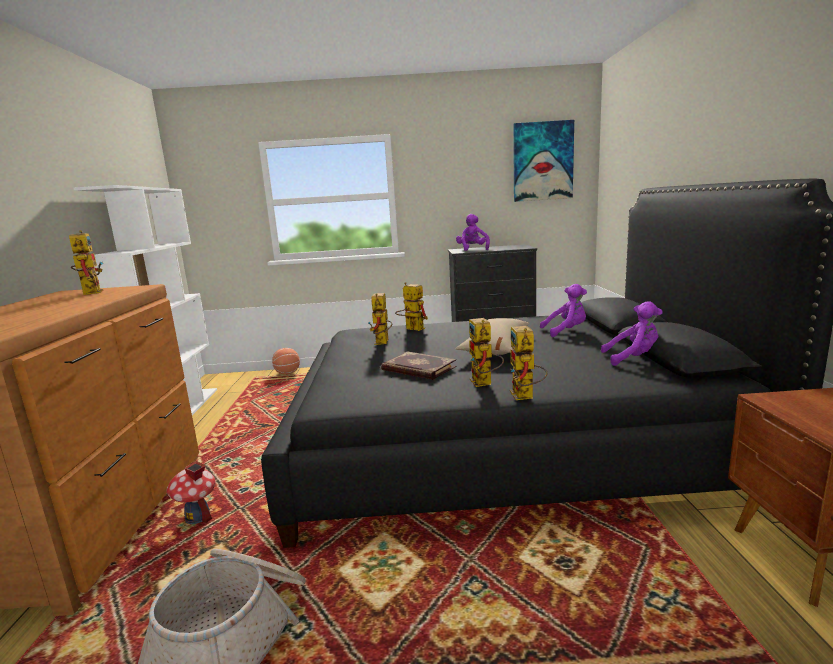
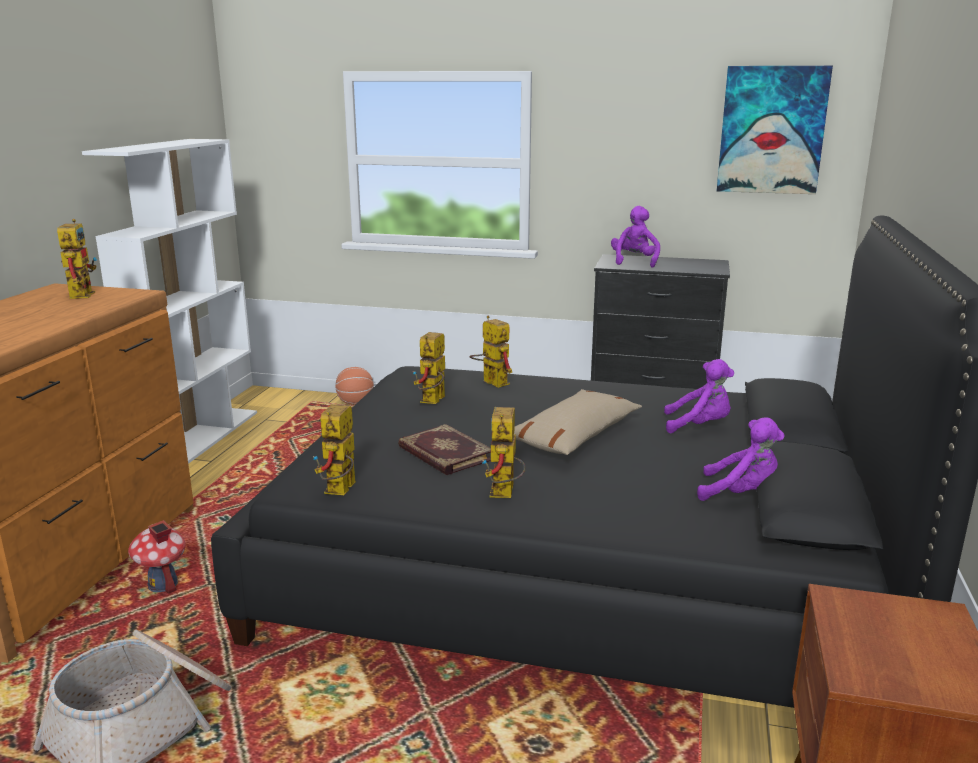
camera: 15 degrees right, 5 degrees up
(526, 397) = (536, 526): toy robot -> toy robot (340, 492)

